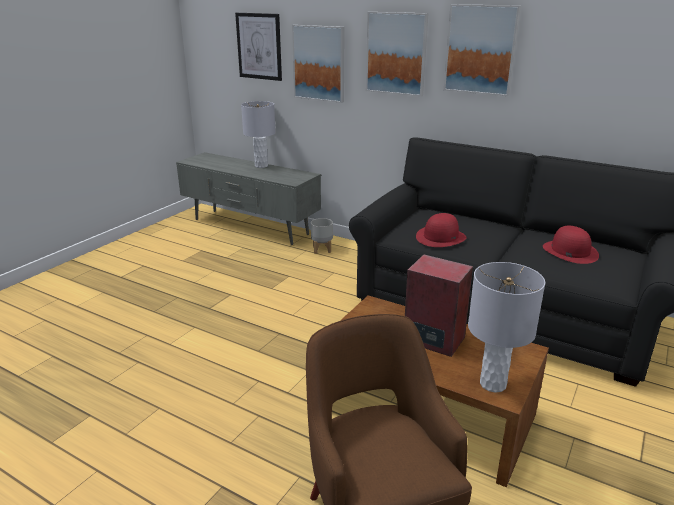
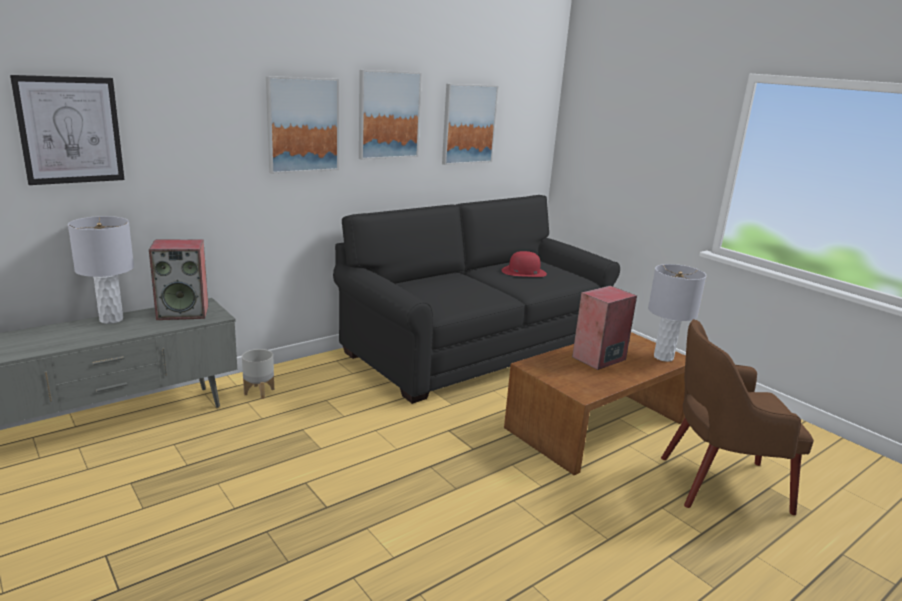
camera: 70 degrees left, 5 degrees down
(289, 174) = (184, 312): none -> speaker
(319, 63) = (192, 146): picture -> picture (468, 124)
(441, 237) = (461, 297): red hat -> none

